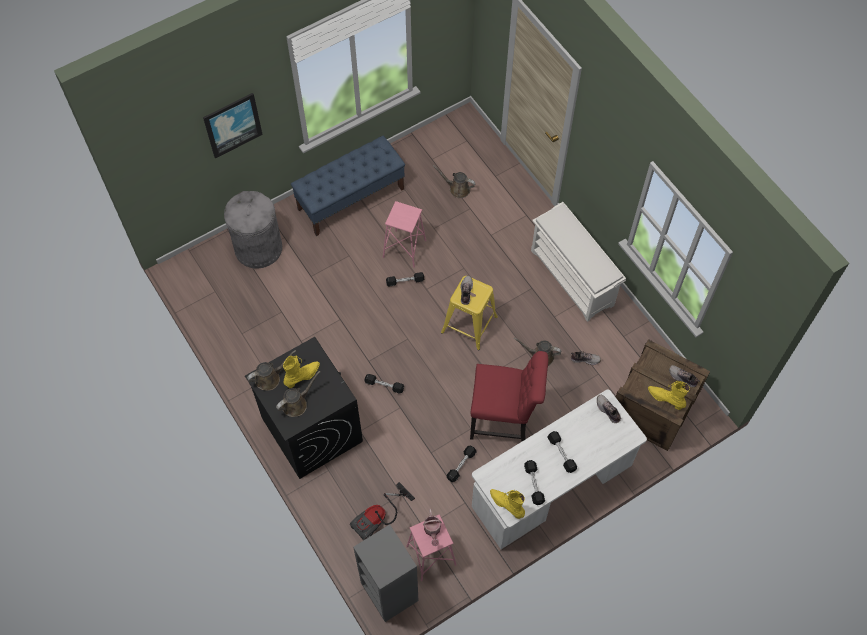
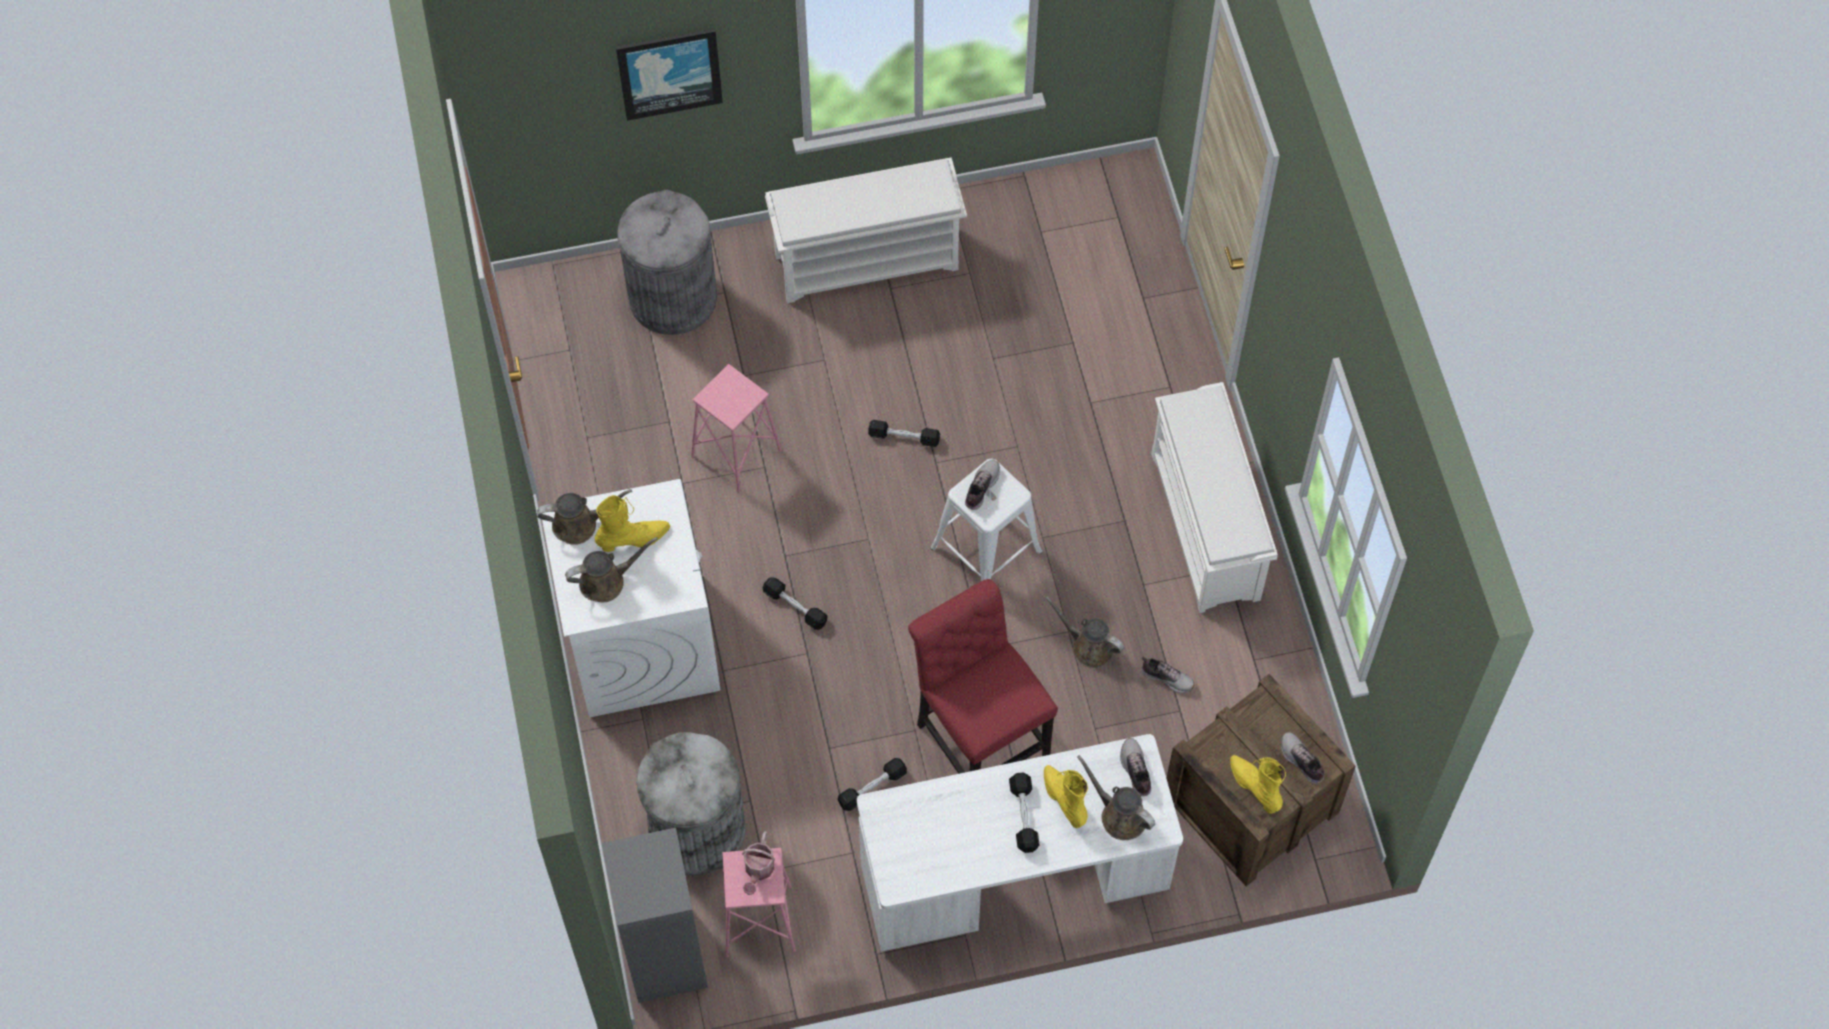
camera: 20 degrees right, 0 degrees up
(311, 429) = (641, 640): black washing machine -> white washing machine
(351, 199) = (868, 260): blue bench -> white shoe rack
(379, 518) = (696, 829): vacuum cleaner -> grey trash can
(404, 249) = (926, 379): pink stool -> pink stool (736, 453)
(457, 189) = (1065, 300): brown watering can -> brown watering can (1119, 815)
(469, 324) = (986, 550): yellow stool -> white stool
(504, 420) = (979, 736): red chair -> red chair turned 150 degrees counterclockwise
(507, 505) = (894, 869): yellow boot -> yellow boot (1064, 800)
(534, 484) = (954, 850): black dumbbell -> none

